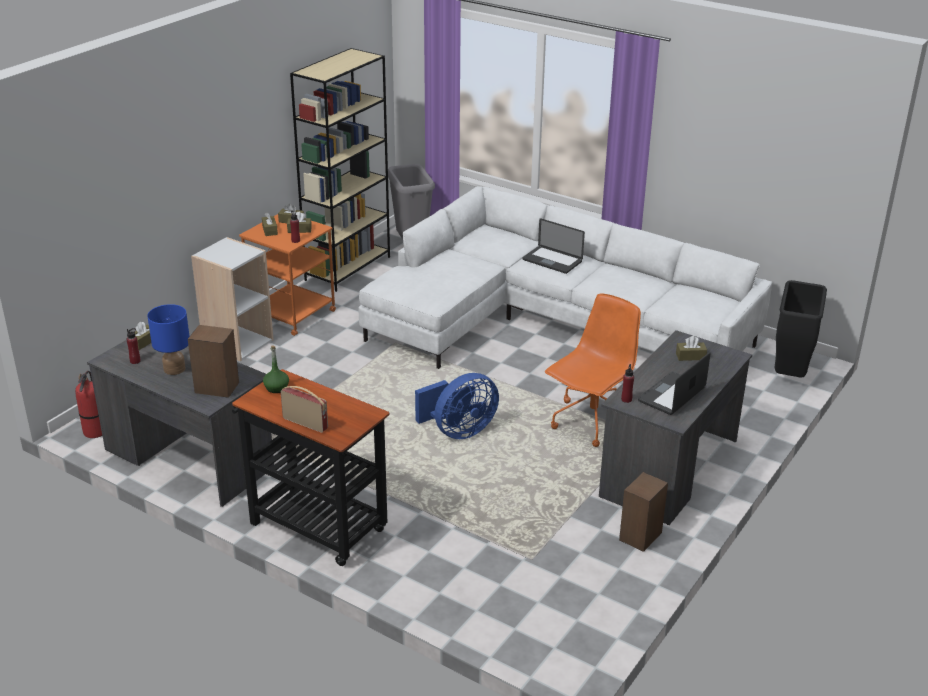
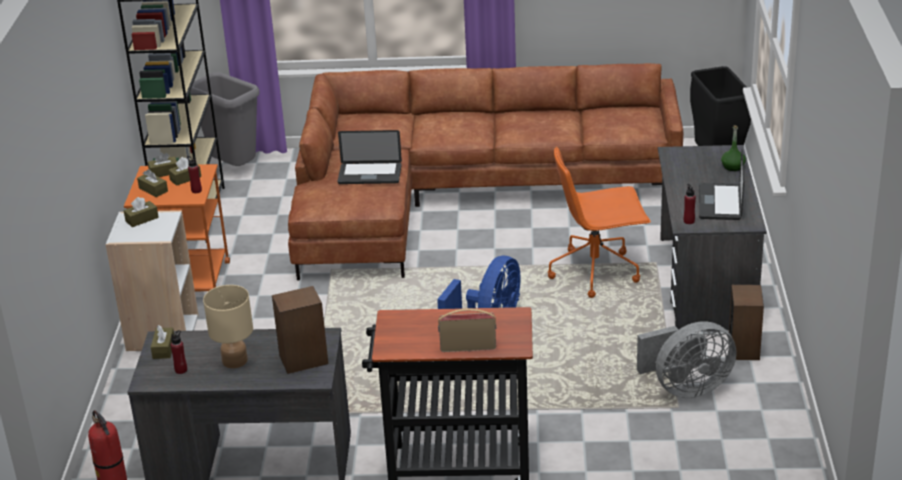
camera: 30 degrees left, 0 degrees up
(175, 369) = (235, 360): blue table lamp -> beige table lamp
(276, 388) = (397, 328): green bottle -> green bottle (733, 167)
(551, 323) = (461, 195): white sofa -> brown sofa
(552, 261) = (450, 127): laptop -> laptop (369, 175)
(556, 547) = (686, 388): none -> grey fan
(590, 423) = (599, 272): orange office chair -> orange office chair turned 105 degrees counterclockwise
(690, 356) = (696, 165): brown tissue box -> brown tissue box (142, 219)

